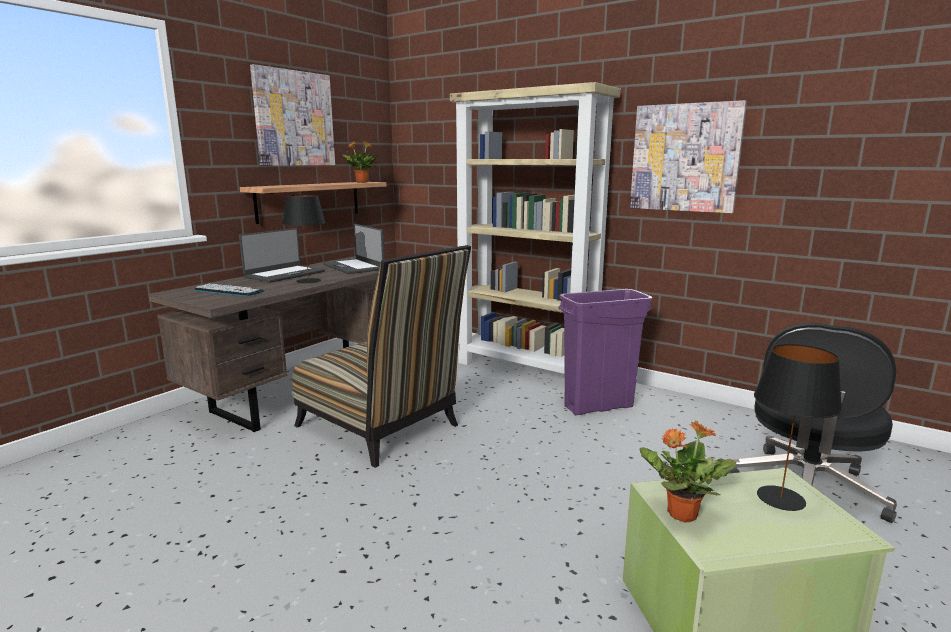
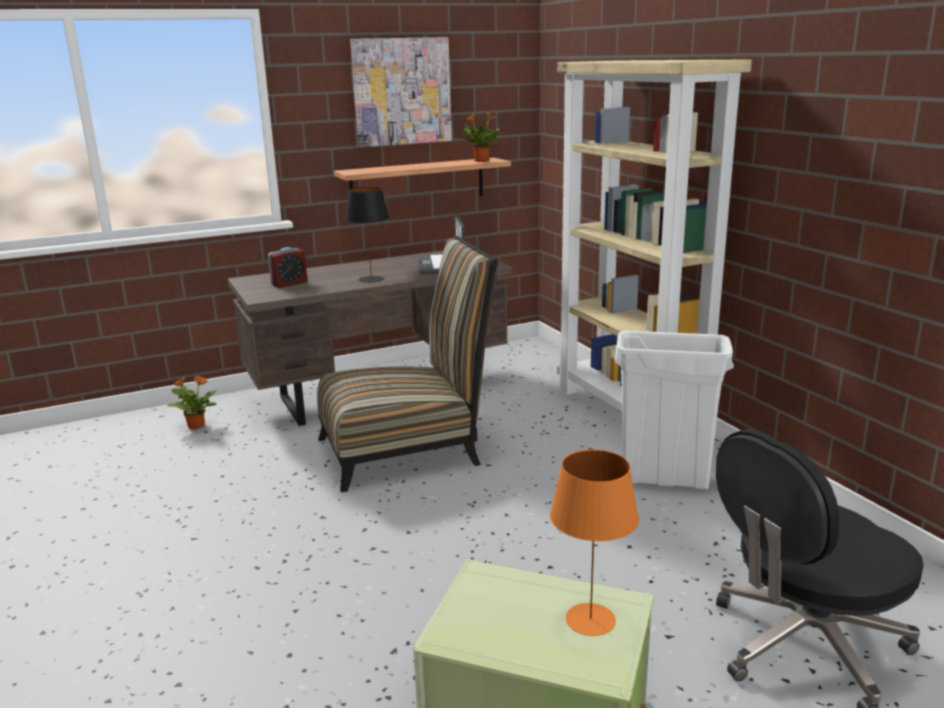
camera: 30 degrees right, 5 degrees up
(229, 291) = (289, 283): keyboard -> alarm clock
(284, 274) = (362, 267): laptop -> none
(383, 429) = (408, 449): chair -> chair turned 90 degrees counterclockwise
(599, 407) = (665, 479): purple trash can -> white trash can
(680, 514) = (467, 599): potted plant -> potted plant (196, 425)
(685, 158) = (820, 163): picture -> none
(780, 498) = (589, 619): black table lamp -> orange table lamp

